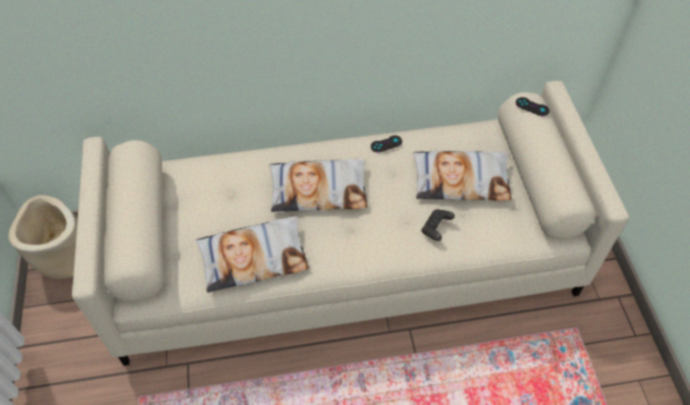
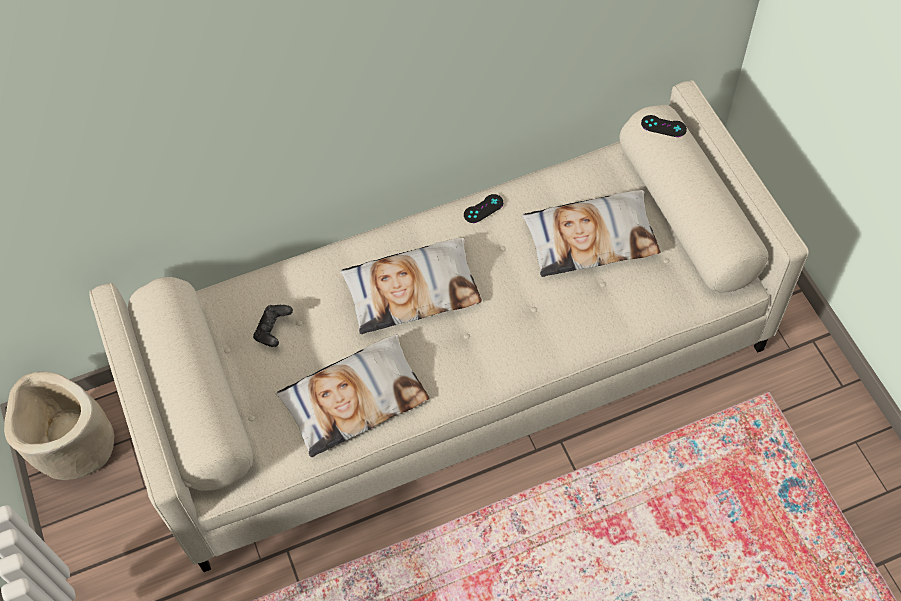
camera: 10 degrees left, 5 degrees up
(436, 229) = (575, 311): black game controller -> black game controller (273, 330)

